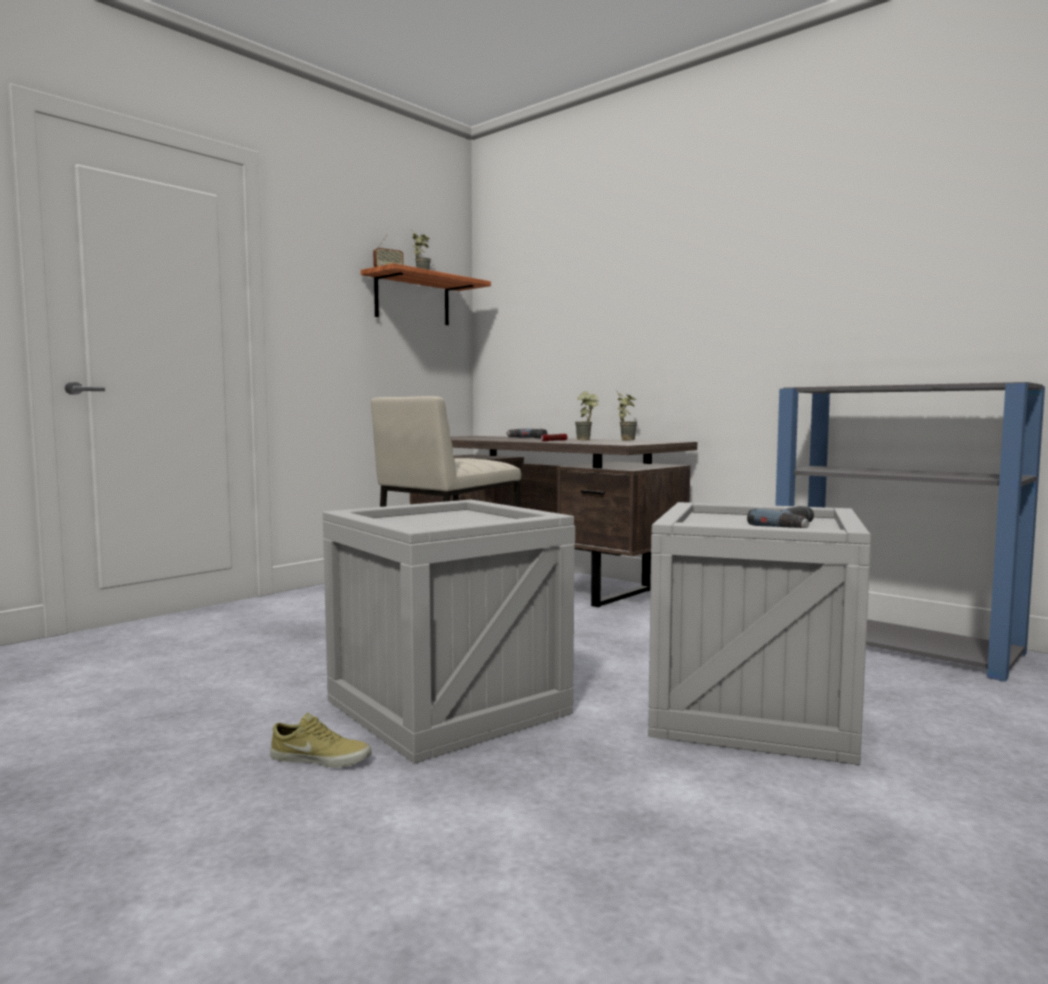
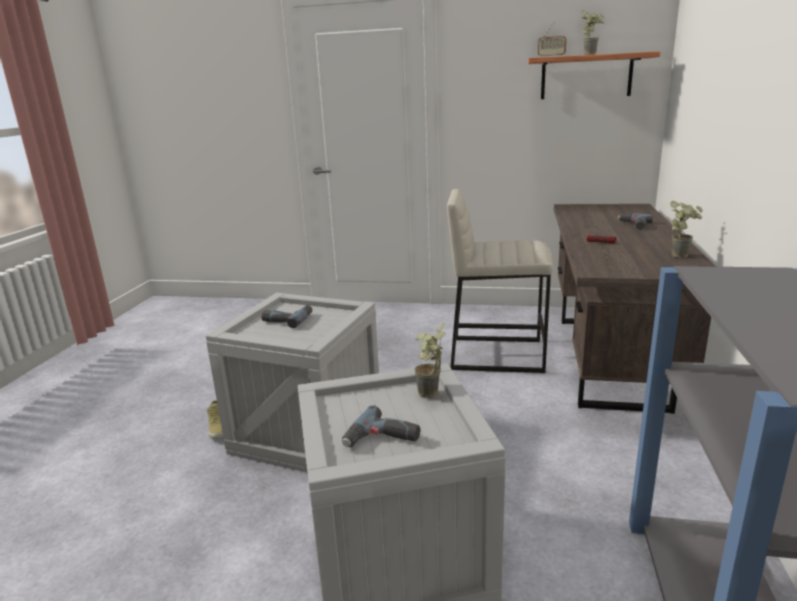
camera: 60 degrees right, 15 degrees up
(424, 522) = (287, 319): none -> power drill
(587, 440) = (644, 246): potted plant -> potted plant (430, 397)

